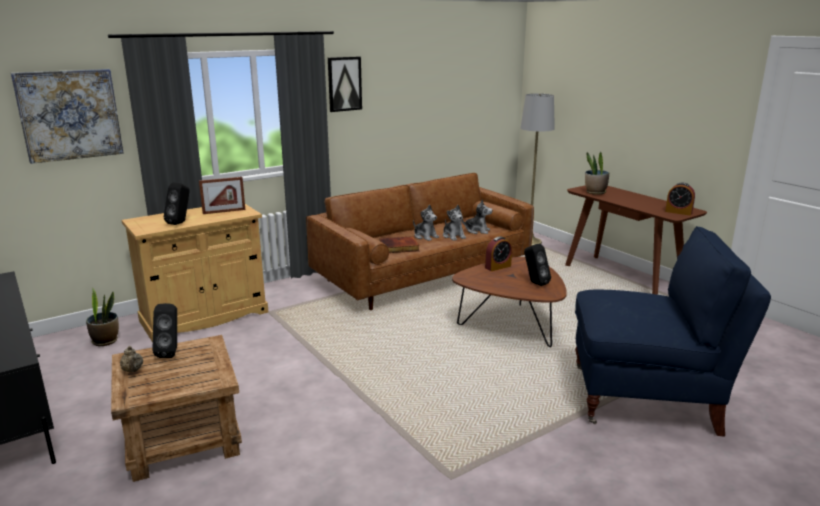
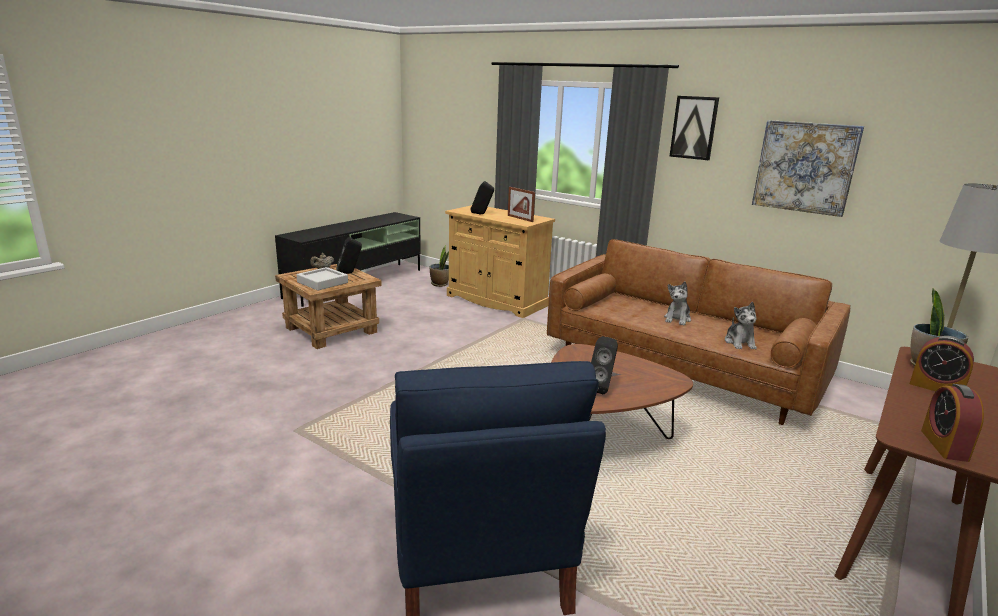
camera: 70 degrees right, 0 degrees up
(69, 115) = (471, 121): picture -> picture (805, 167)
(193, 373) = (322, 282): none -> grey tray
(399, 247) = (623, 311): book -> none
(453, 236) = (698, 332): plush toy -> none
(498, 267) = (631, 364): alarm clock -> alarm clock (936, 387)

